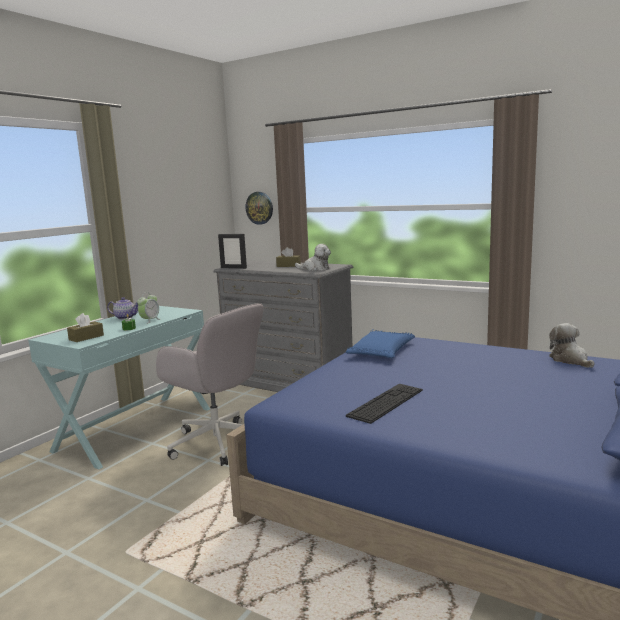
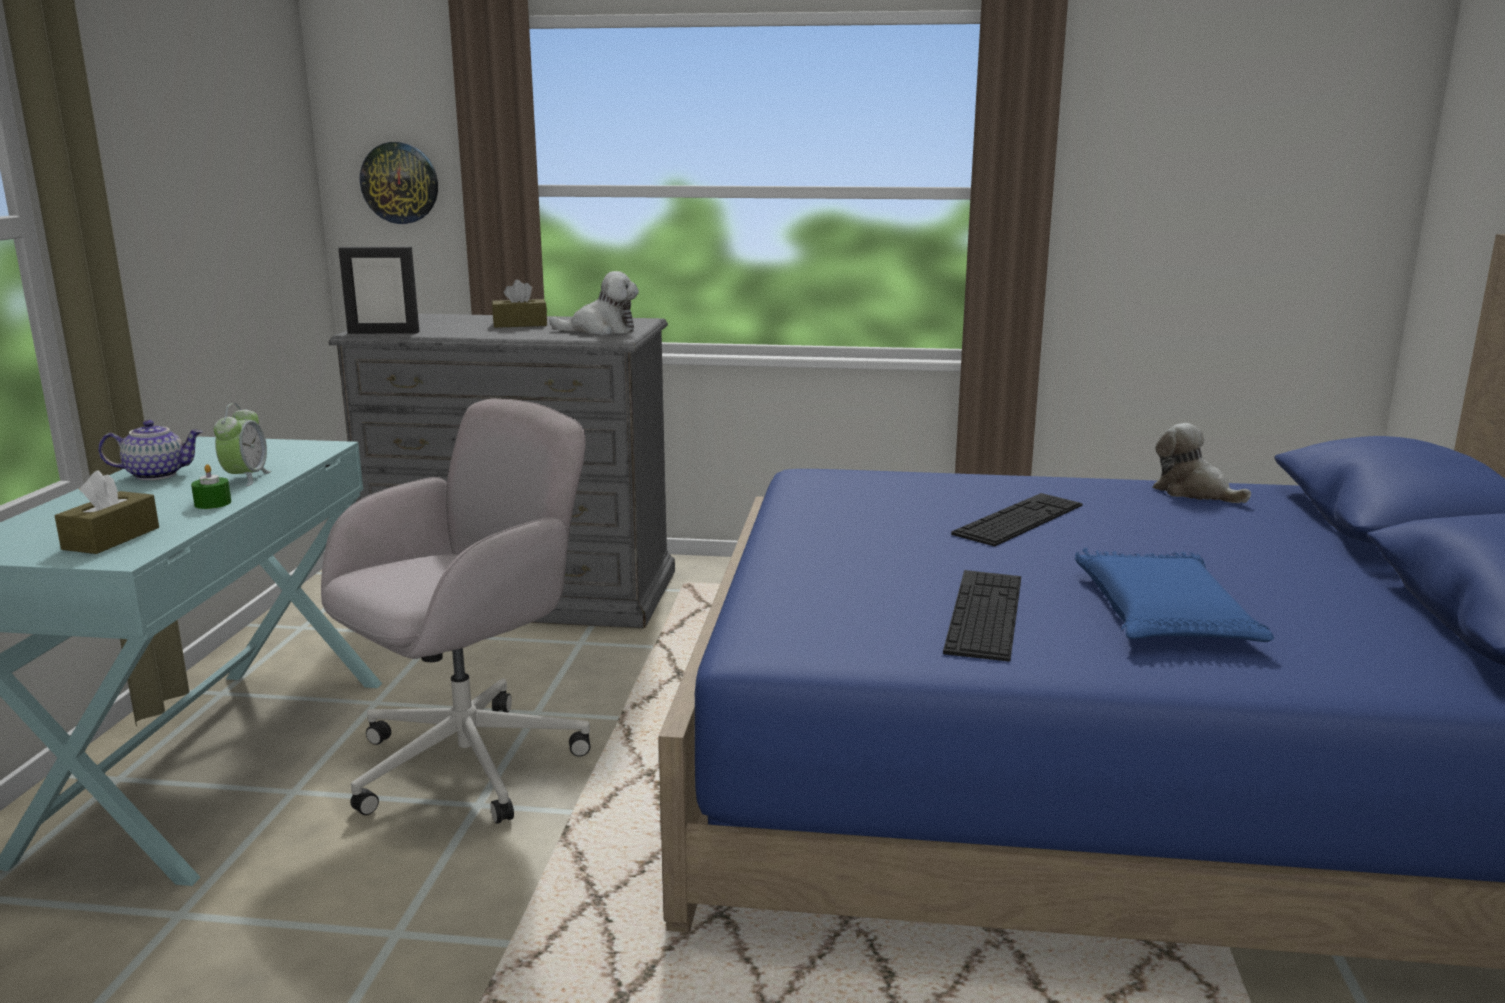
camera: 25 degrees left, 5 degrees up
(217, 444) = (470, 763): grey office chair -> grey office chair turned 60 degrees counterclockwise
(381, 350) = (838, 503): blue pillow -> blue pillow (1163, 611)
(457, 364) = (1019, 519): none -> keyboard

